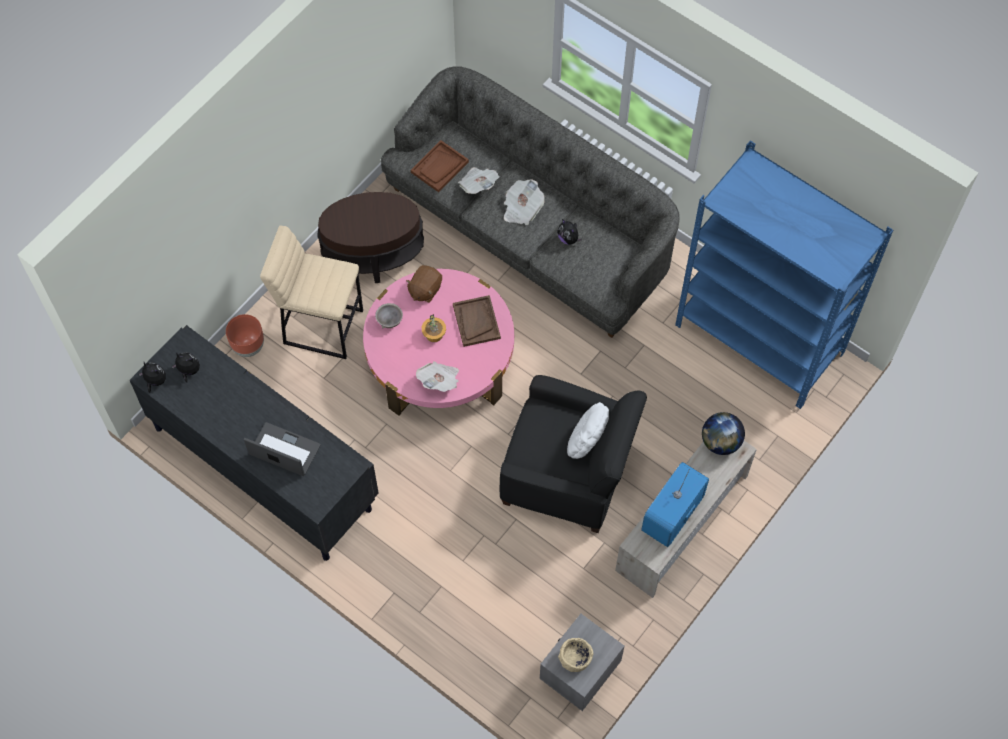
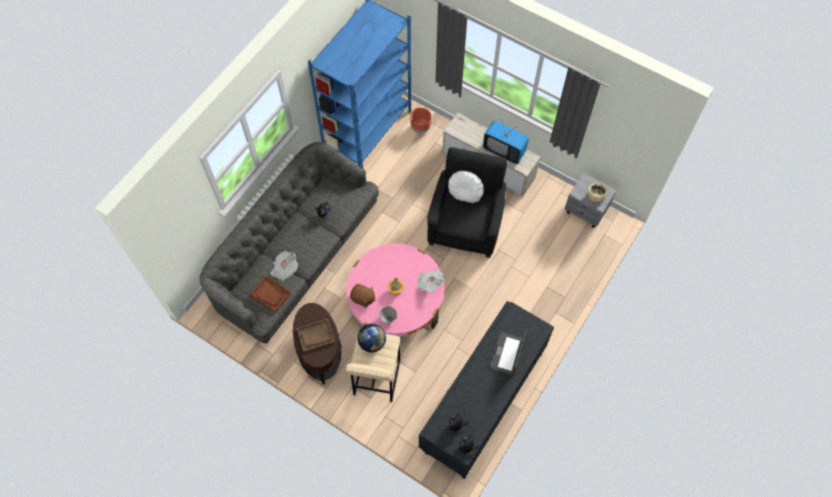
camera: 95 degrees left, 0 degrees up
(248, 346) = (395, 424): brown planter -> brown planter (420, 128)
(476, 321) = (384, 265): brown tray -> brown tray (315, 336)
(522, 209) = (303, 241): newspaper -> none
(720, 442) = (455, 129): globe -> globe (372, 343)

